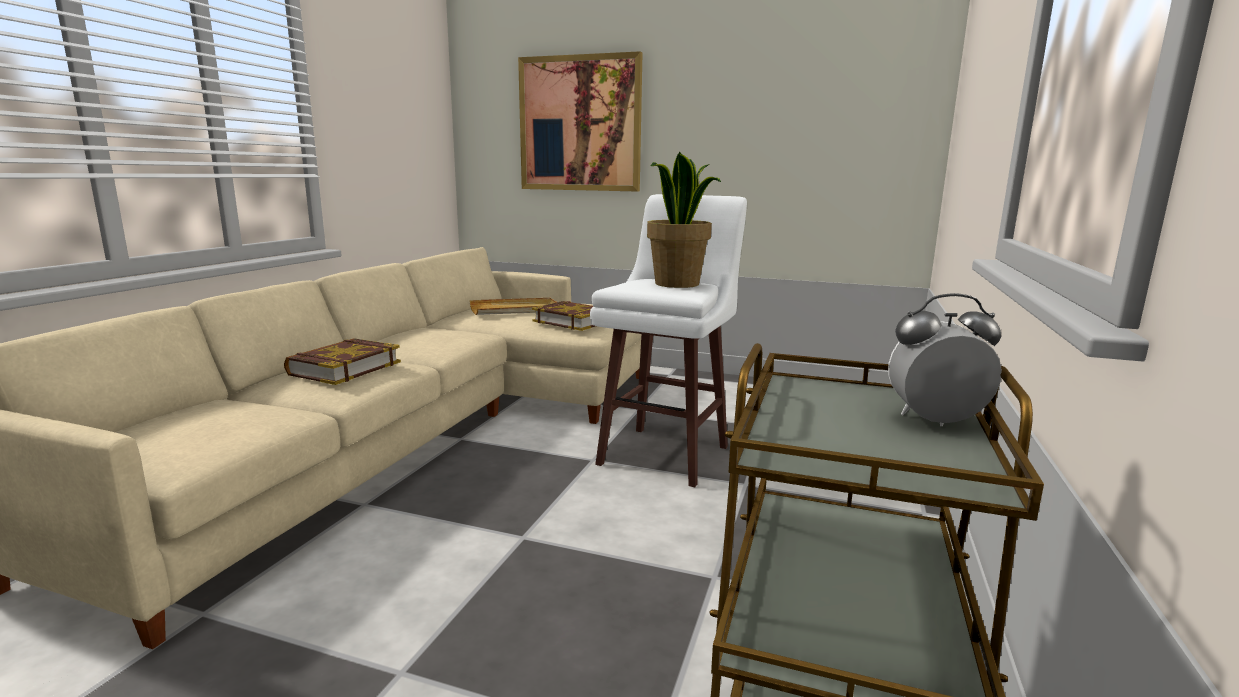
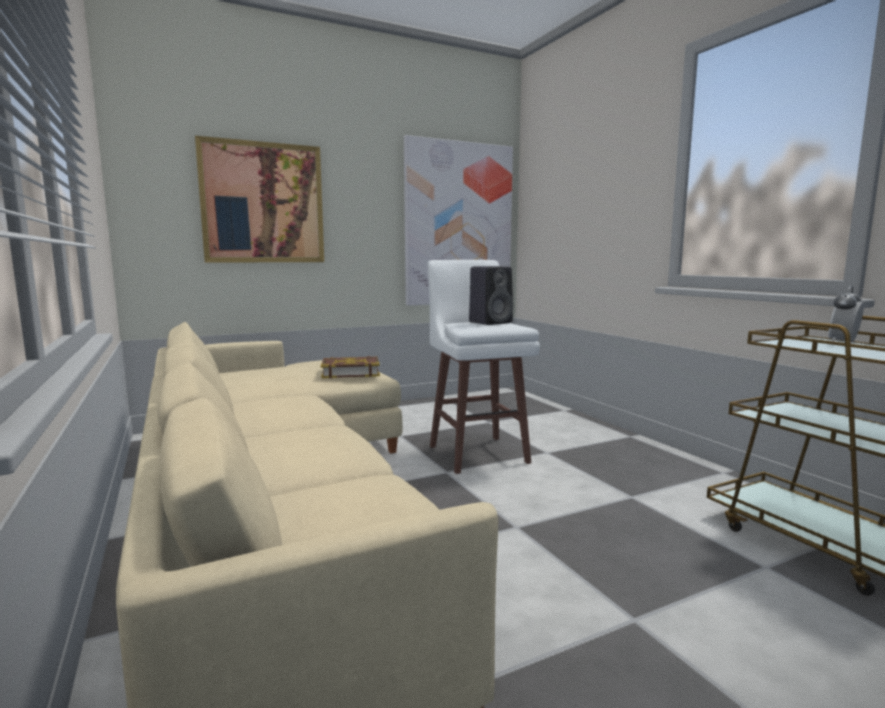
camera: 45 degrees left, 5 degrees down
(344, 368) = (304, 440): book -> none
(515, 310) = (276, 374): beige tray -> none
(677, 284) = (491, 322): potted plant -> black speaker
(834, 140) = (458, 224): none -> picture

